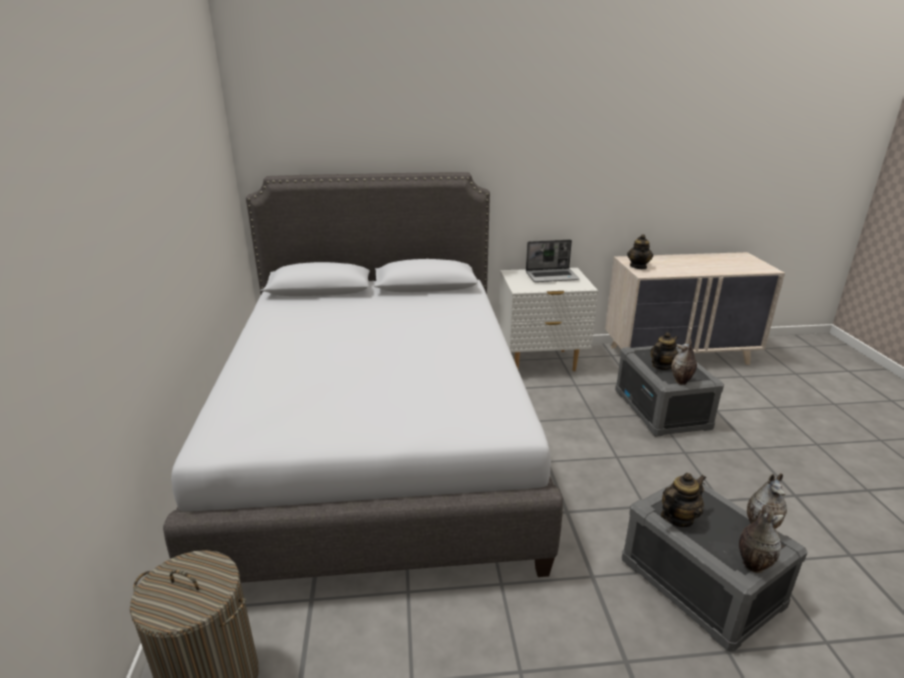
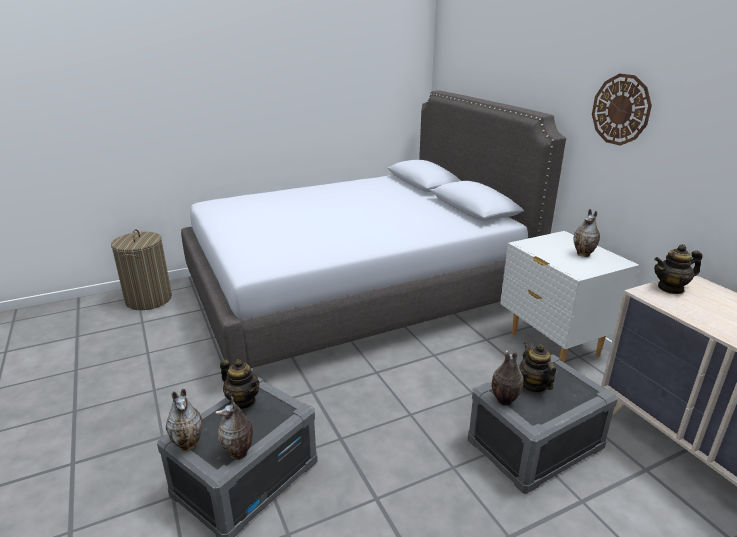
camera: 70 degrees right, 0 degrees up
(536, 155) = (621, 109): none -> wall clock
(552, 276) = (584, 254): laptop -> vase
(661, 366) = (534, 385): teapot -> teapot turned 135 degrees counterclockwise

